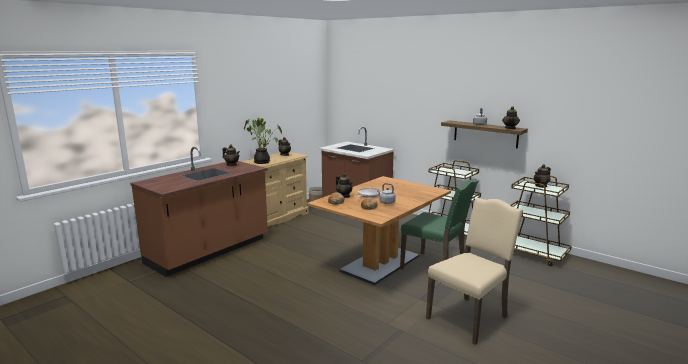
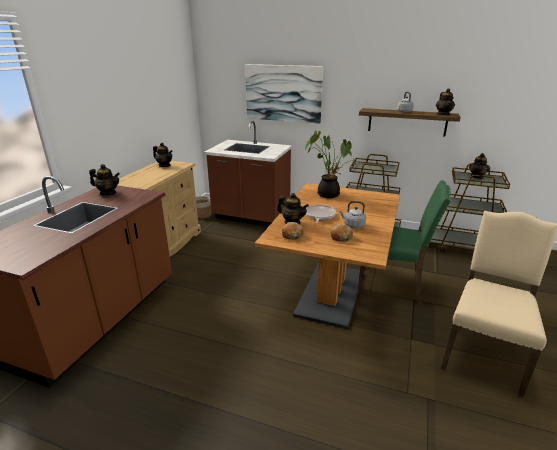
camera: 20 degrees left, 10 degrees up
(263, 162) = (144, 180): potted plant -> potted plant (329, 194)
(389, 105) = (283, 93): none -> picture

